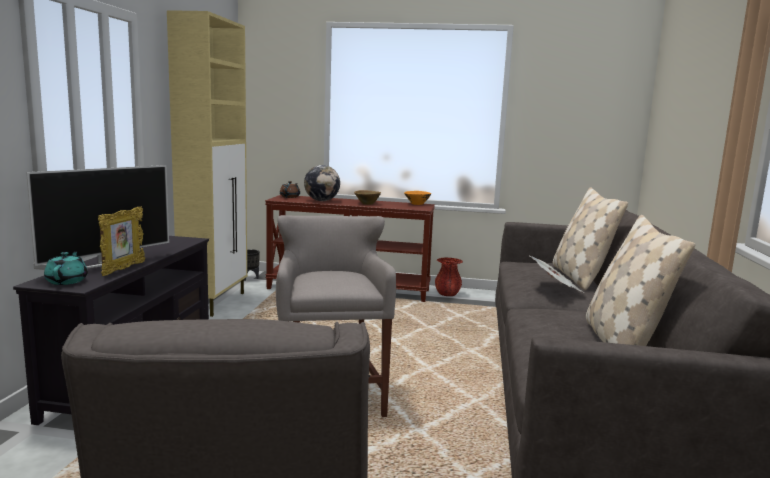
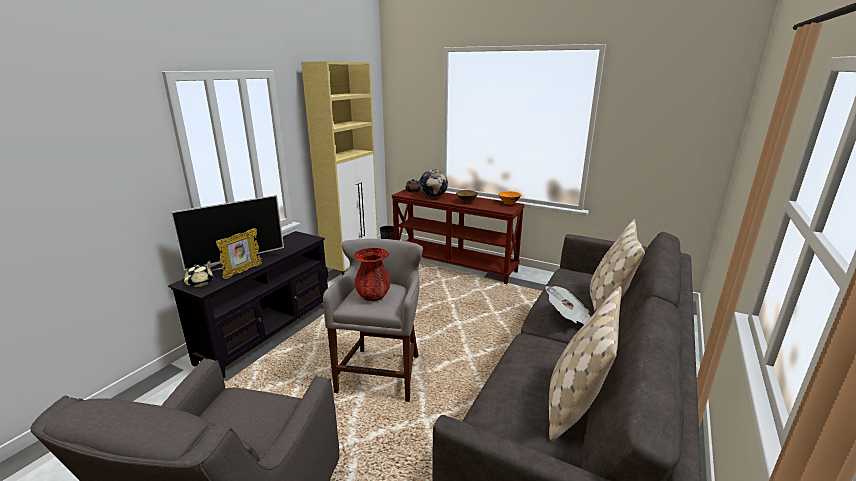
camera: 20 degrees right, 10 degrees up
(67, 281) = (200, 282): turquoise teapot -> beige teapot
(447, 294) = (531, 277): red vase -> red vase (373, 296)

